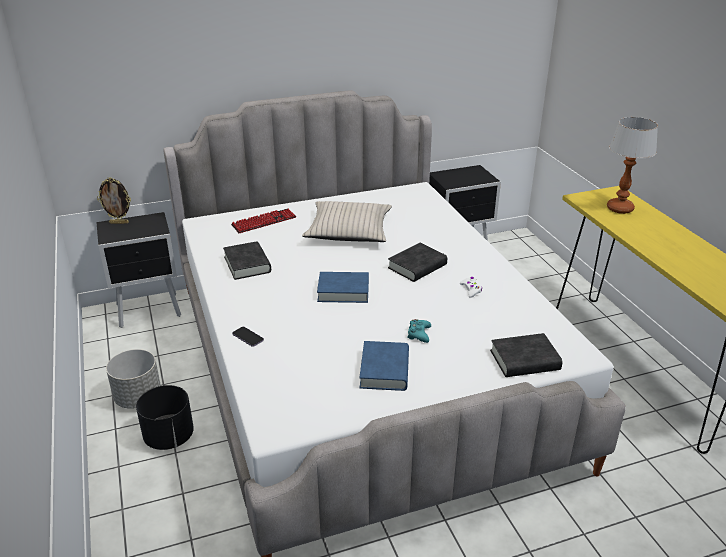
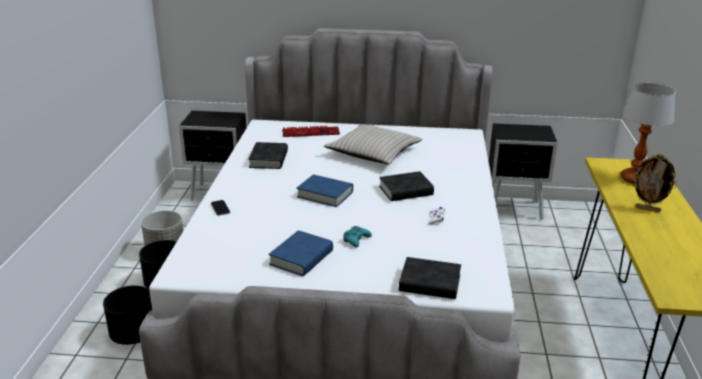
camera: 25 degrees right, 5 degrees down
(119, 222) = (206, 114): picture frame -> picture frame (647, 209)
(178, 508) = (134, 334): none -> black planter

